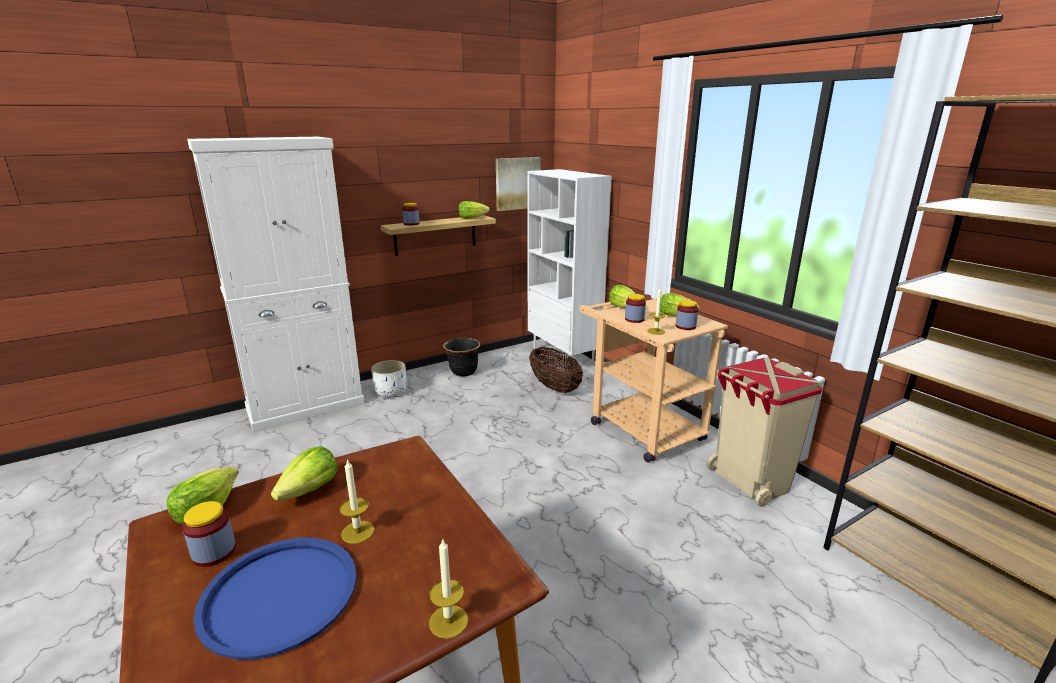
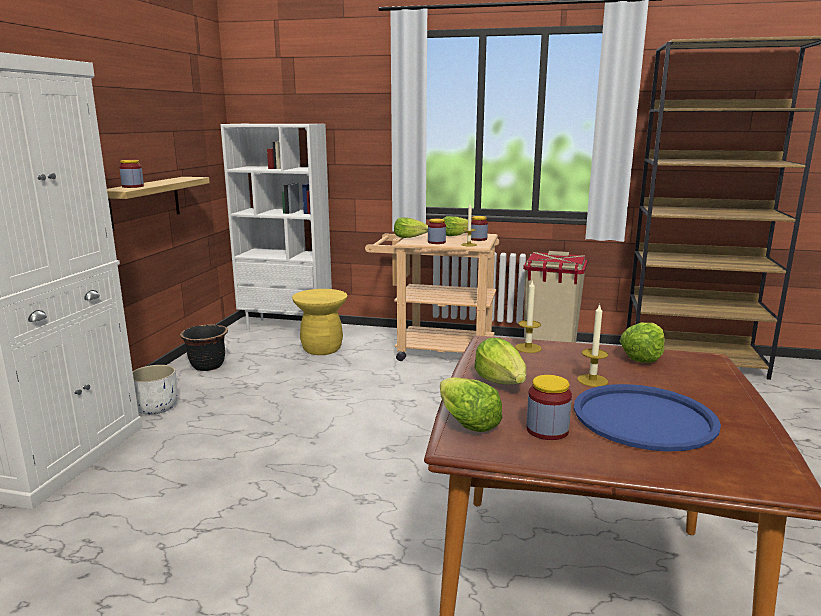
camera: 45 degrees left, 5 degrees down
(448, 621) = (731, 381): candle -> candle (528, 348)
(472, 218) = (183, 178): lettuce -> lettuce (642, 356)
(517, 183) = (204, 139): picture -> none
(554, 387) = (322, 349): basket -> yellow stool

